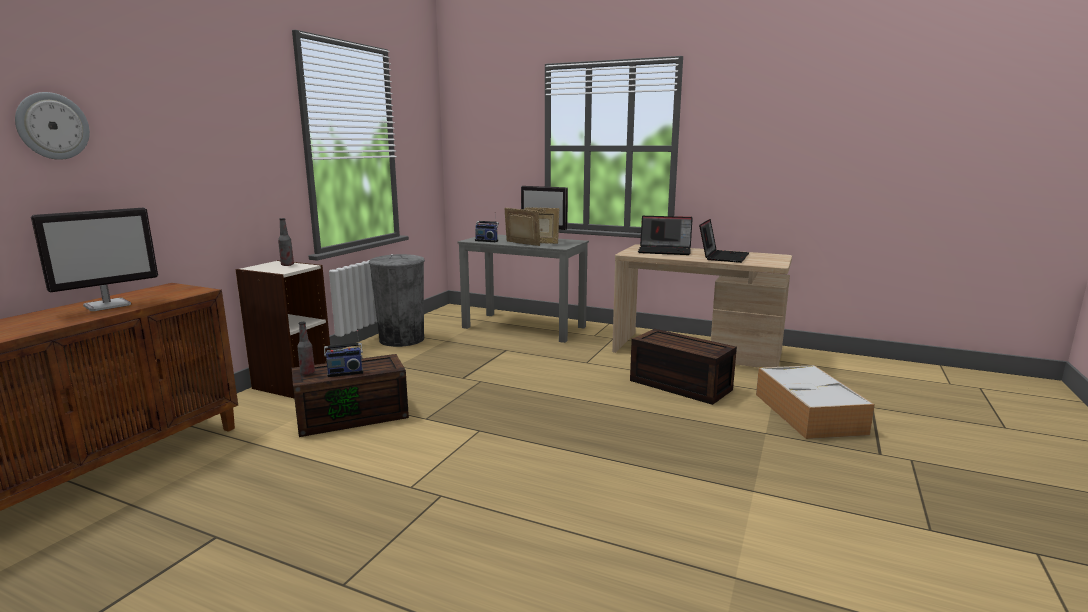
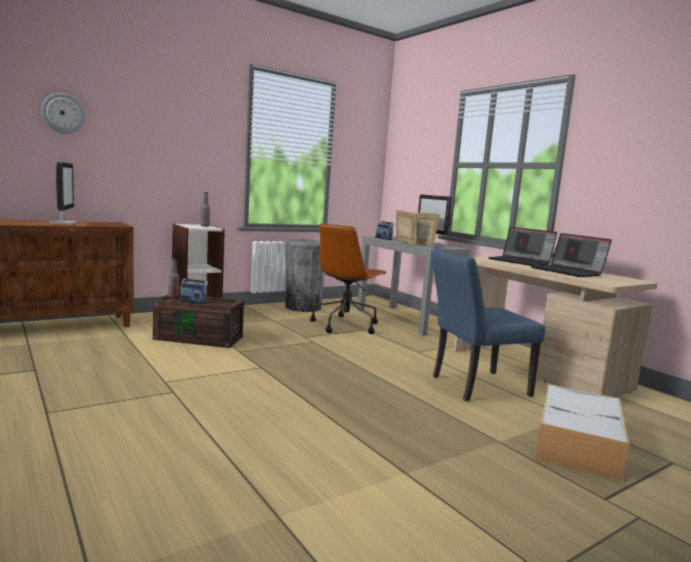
camera: 30 degrees right, 5 degrees down
(108, 305) = (63, 223): monitor -> monitor turned 90 degrees counterclockwise
(479, 350) = (345, 325): none -> brown office chair
(678, 385) = (473, 386): brown storage box -> blue chair
(723, 256) = (568, 272): laptop -> laptop turned 90 degrees clockwise

